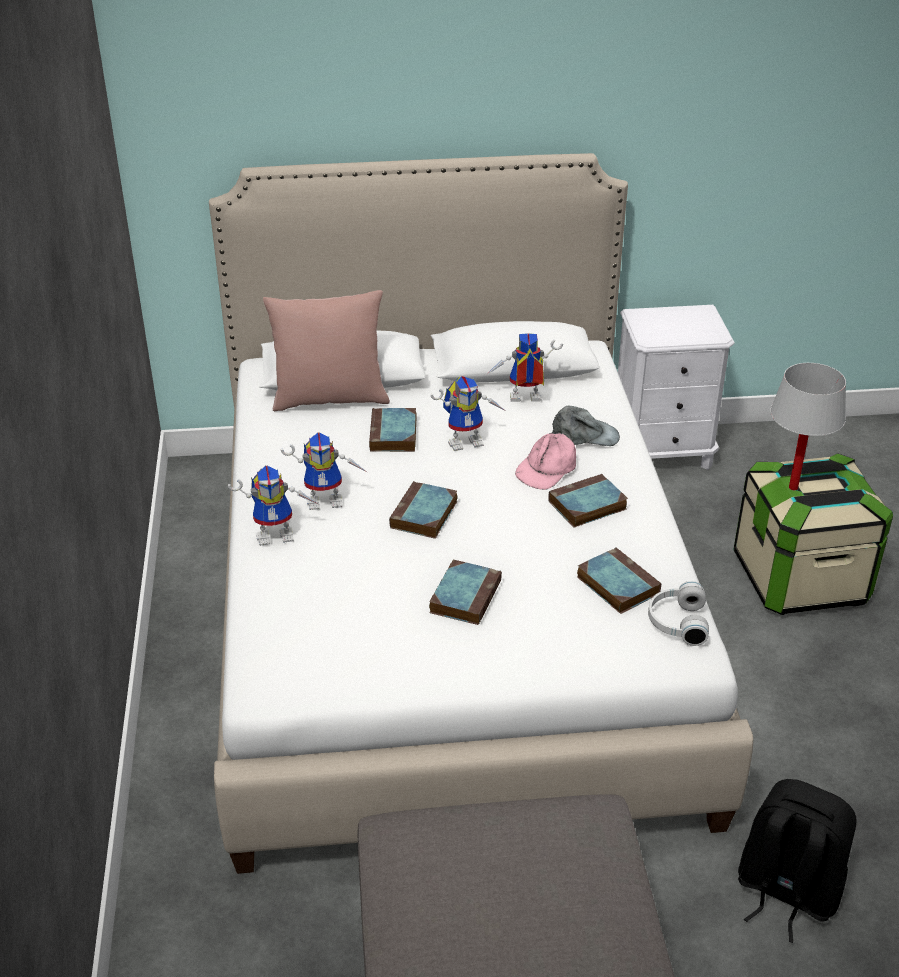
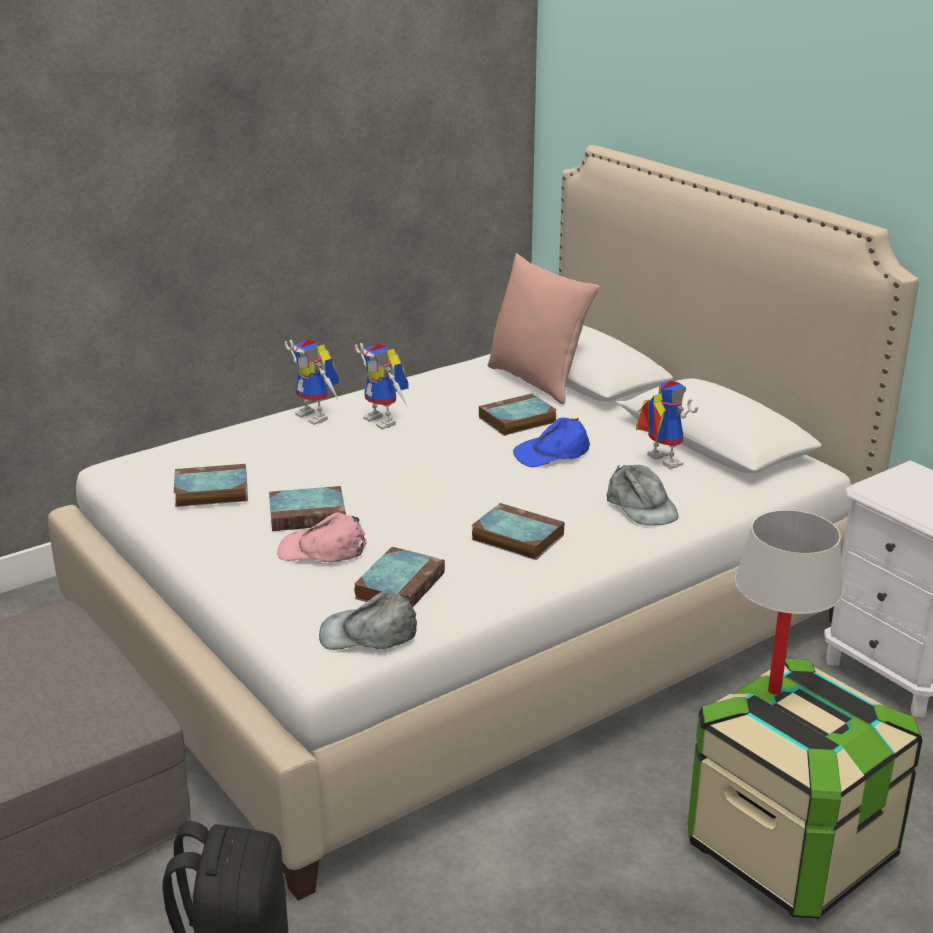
camera: 60 degrees right, 10 degrees down
(424, 515) = (407, 465): book -> book (209, 492)
(467, 440) = (552, 453): toy robot -> blue cap
(547, 468) = (555, 502): pink cap -> pink cap (322, 550)
(676, 622) = (369, 633): white headphones -> grey cap

